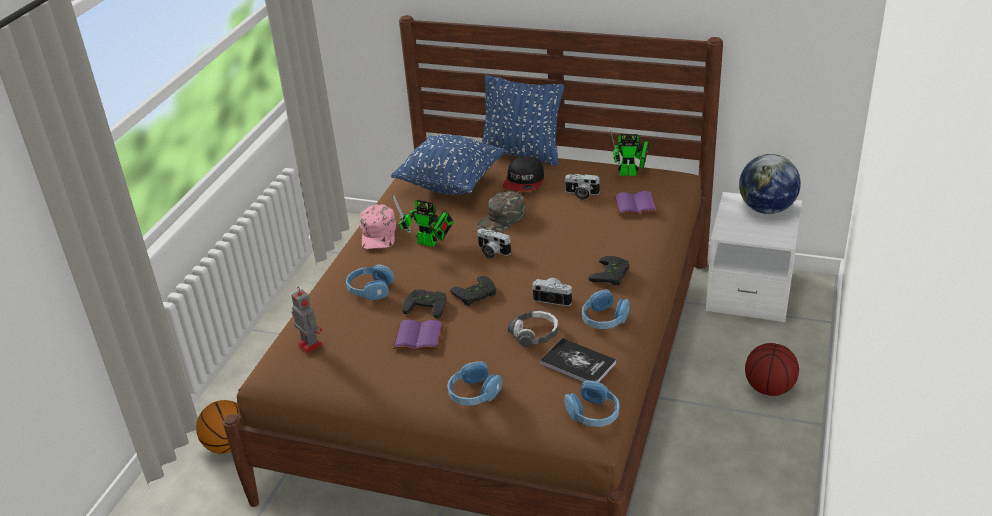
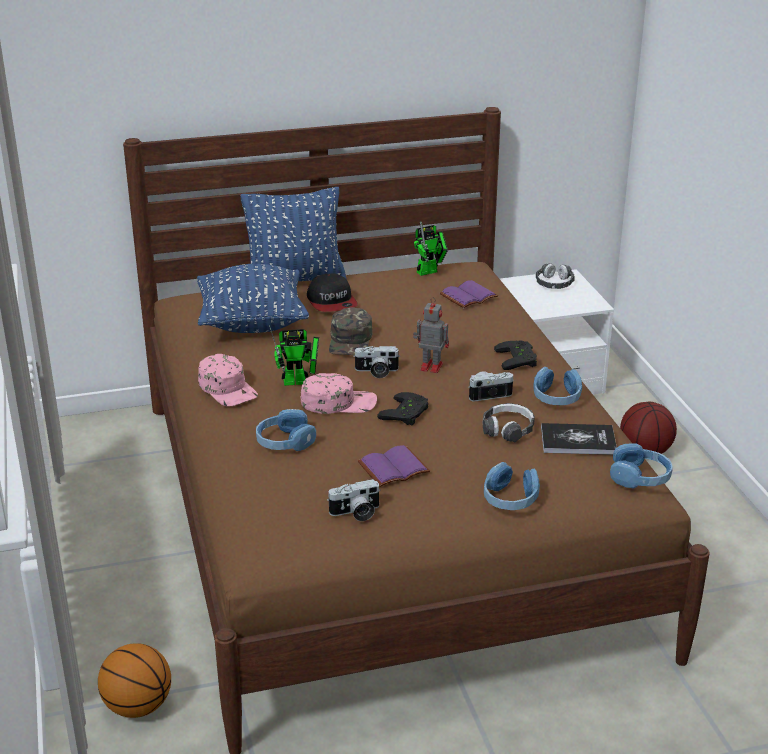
camera: 35 degrees left, 5 degrees down
(309, 344) = (278, 514): toy robot -> toy robot (430, 366)
(427, 305) = (367, 437): black game controller -> none
(438, 269) = (338, 402): none -> pink cap
(581, 194) = (405, 299): camera -> camera (356, 513)
(766, 209) = (554, 283): globe -> headphones

